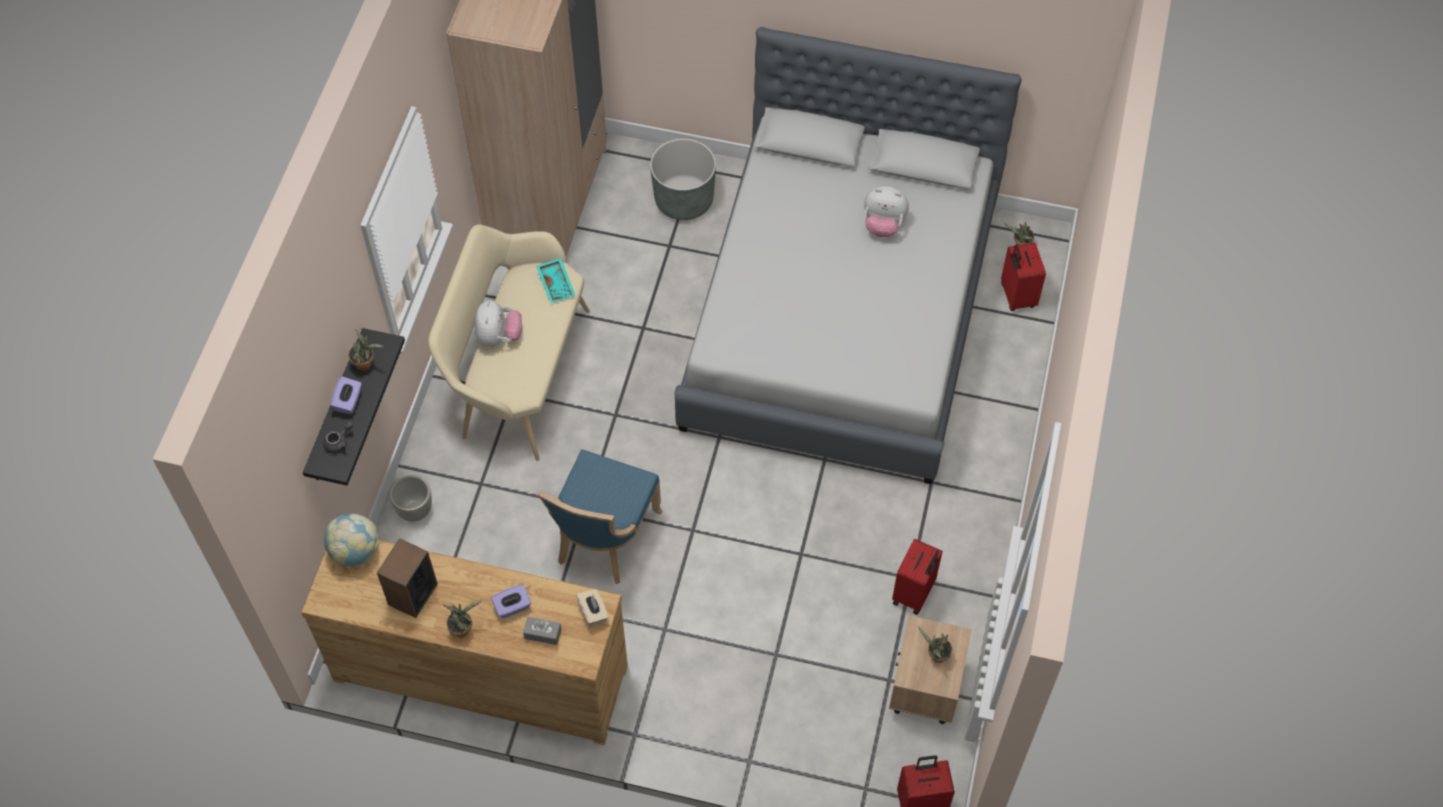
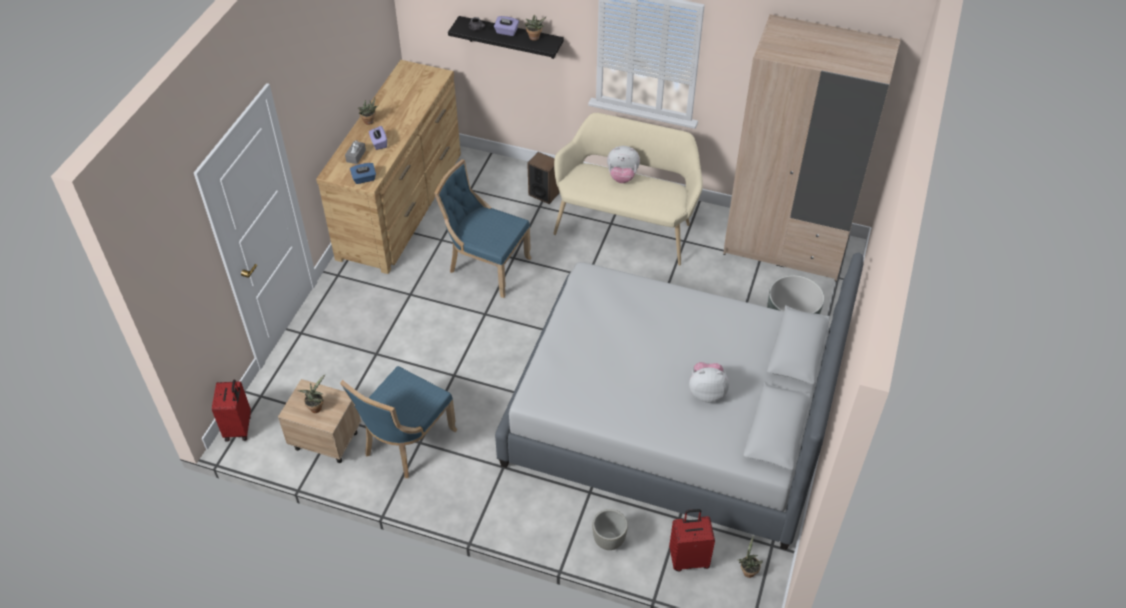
camera: 95 degrees right, 10 degrees down
(355, 551) = (435, 79): globe -> none
(412, 594) = (400, 102): speaker -> speaker (544, 194)
(415, 510) = (523, 175): grey planter -> grey planter (608, 540)
(557, 284) = (665, 205): turquoise tray -> none
(593, 612) = (364, 179): beige tissue box -> blue tissue box
(883, 225) = (706, 392): plush toy -> plush toy turned 75 degrees clockwise
(914, 593) = (406, 443): red suitcase -> blue chair

